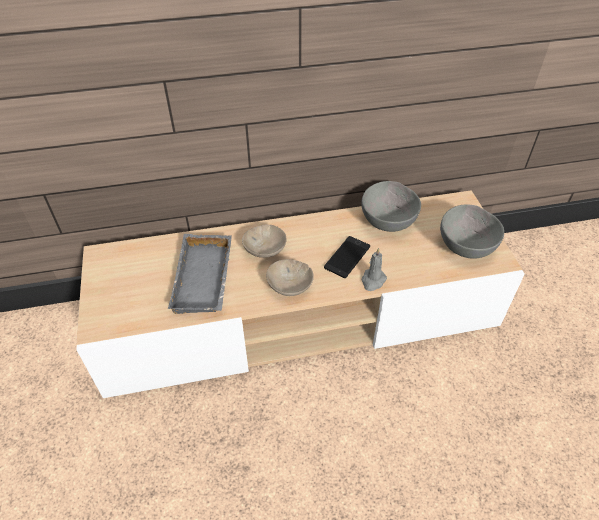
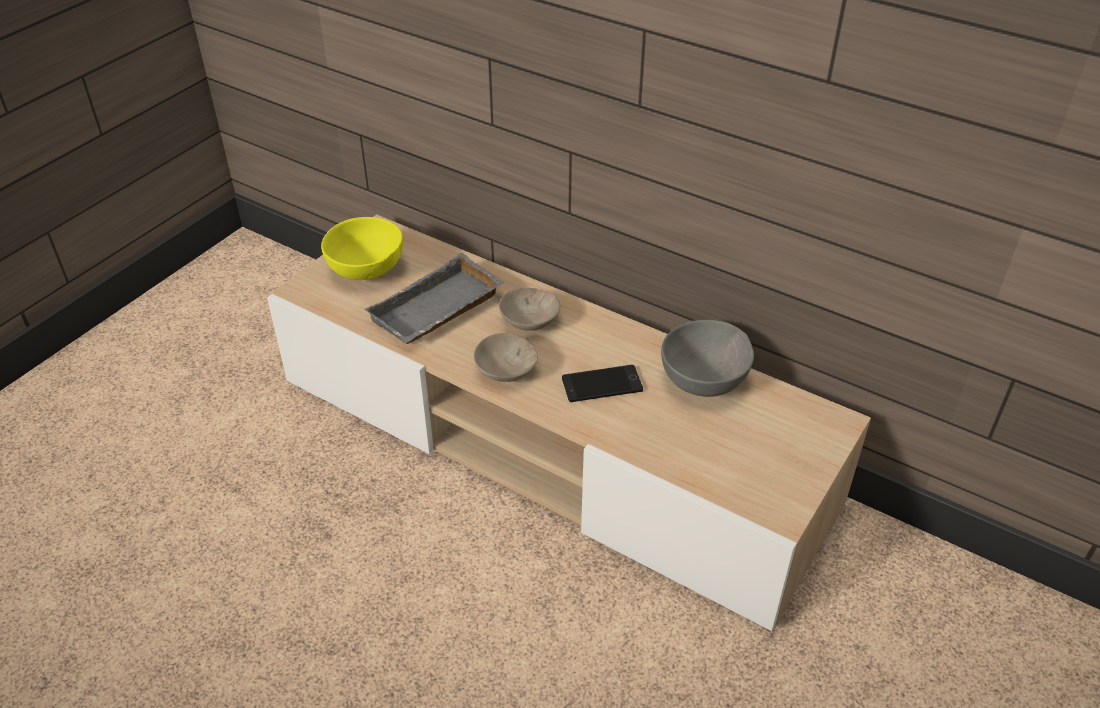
camera: 45 degrees right, 5 degrees down
(127, 285) = (367, 271): none -> yellow bowl
(373, 281) = (595, 425): grey candle -> none
(467, 245) = (763, 469): grey bowl -> none

